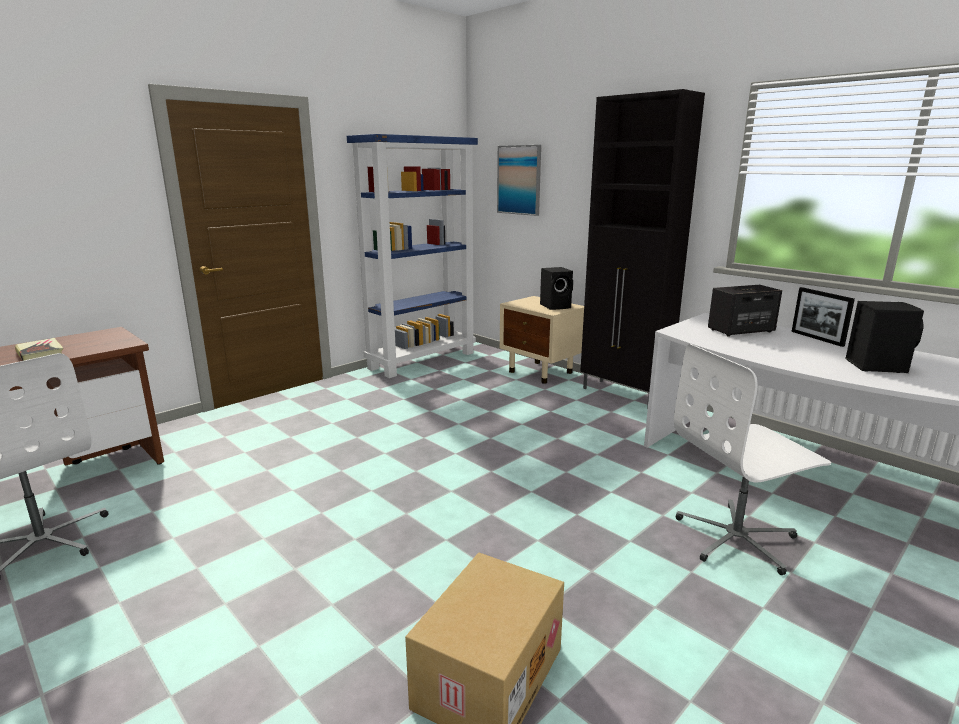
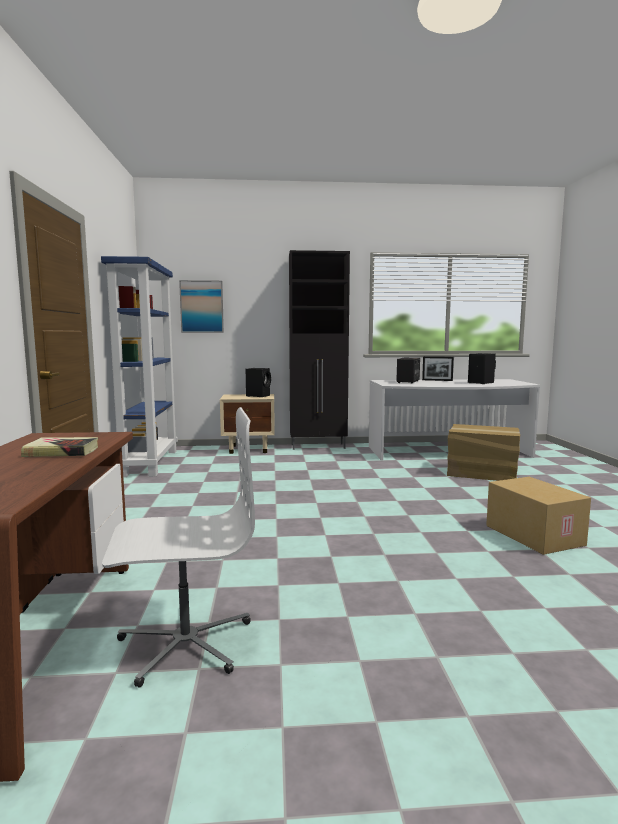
camera: 50 degrees left, 10 degrees down
(737, 538) = (481, 473): white office chair -> cardboard box

